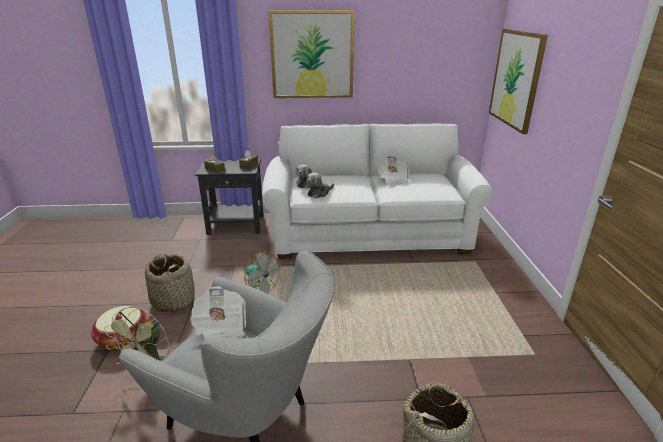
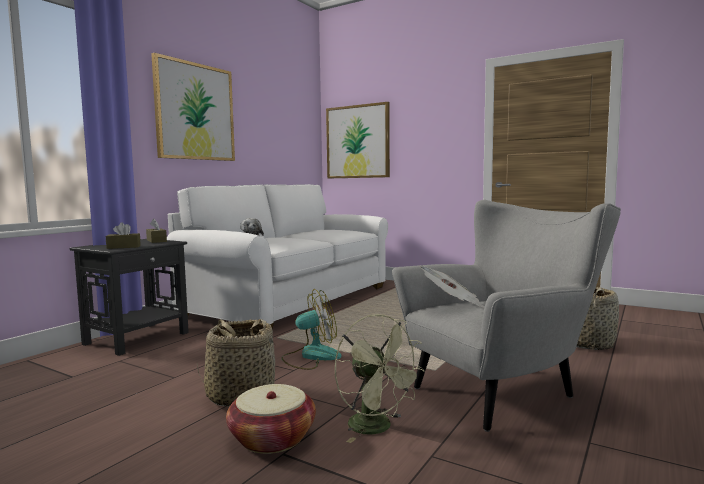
camera: 55 degrees left, 20 degrees down
(319, 193) = (281, 244): plush toy -> none
(392, 180) = (309, 233): newspaper -> none

